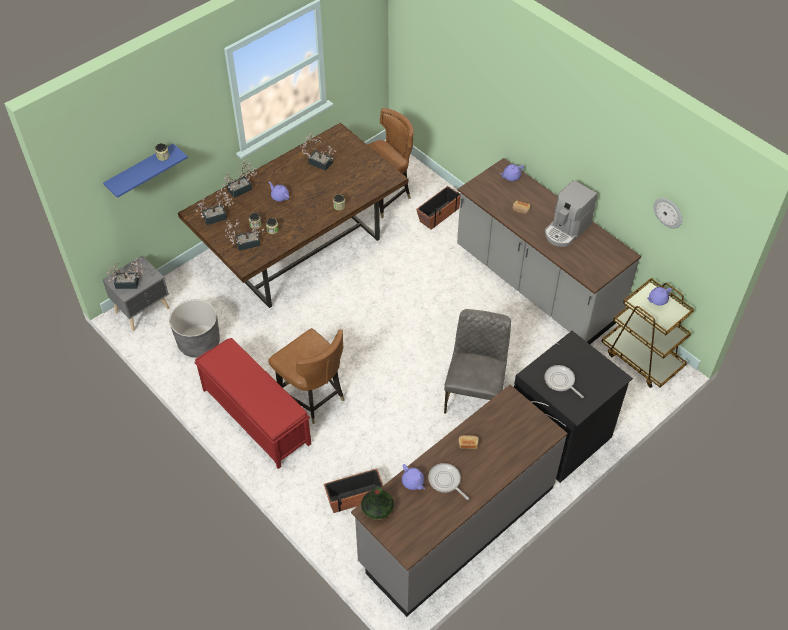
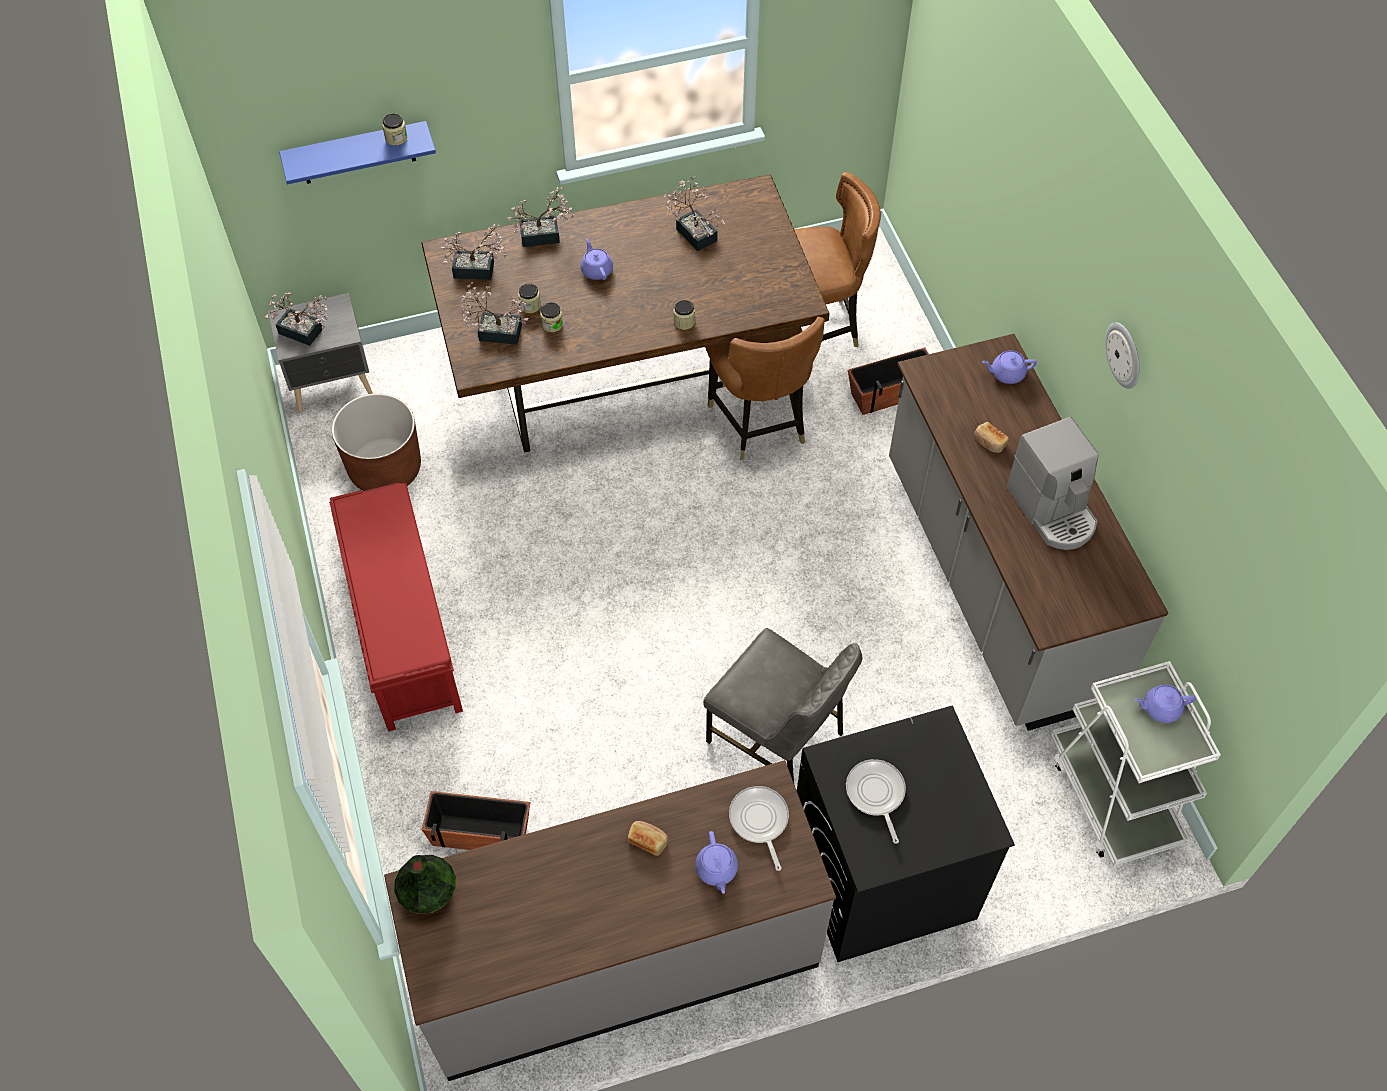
camera: 25 degrees right, 5 degrees up
(199, 343) = (385, 469): grey planter -> brown planter
(313, 397) = (509, 633): brown chair -> brown chair (759, 422)
(413, 482) = (515, 869): purple teapot -> purple teapot (716, 870)
(446, 481) = (571, 891): frying pan -> frying pan (759, 821)
(475, 394) = (777, 737): grey chair -> grey chair turned 90 degrees clockwise
(566, 230) = (1052, 510): coffee machine -> coffee machine turned 90 degrees counterclockwise
(642, 358) = (1113, 795): brown cart -> white cart
(668, 212) = (1227, 556): wall clock -> wall clock (1124, 355)

